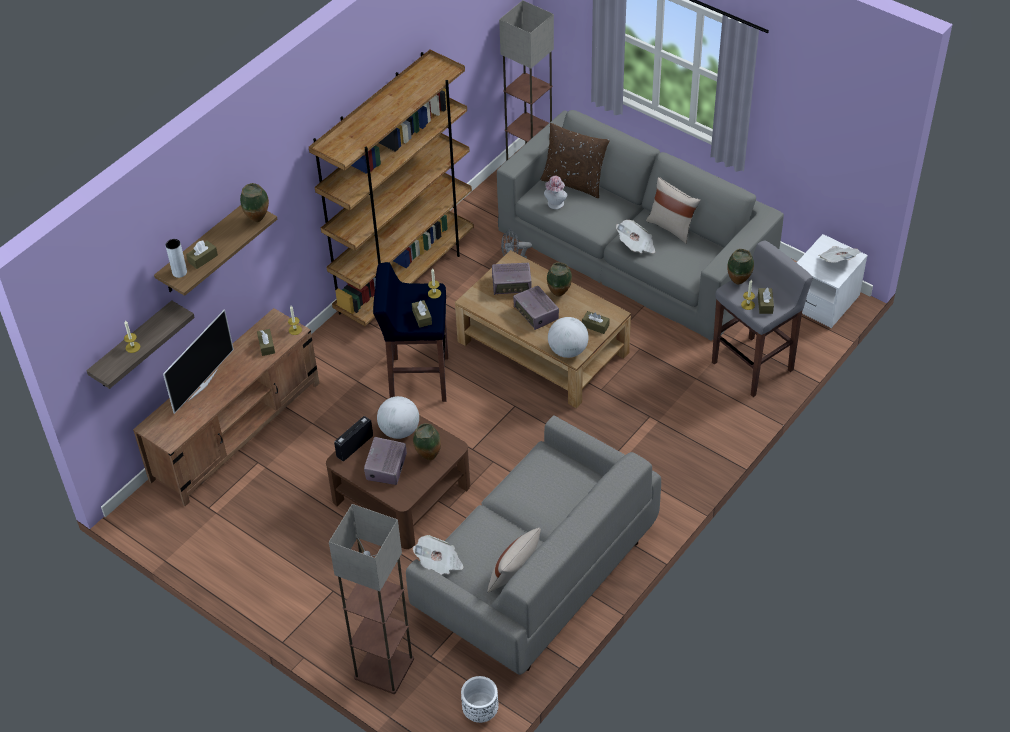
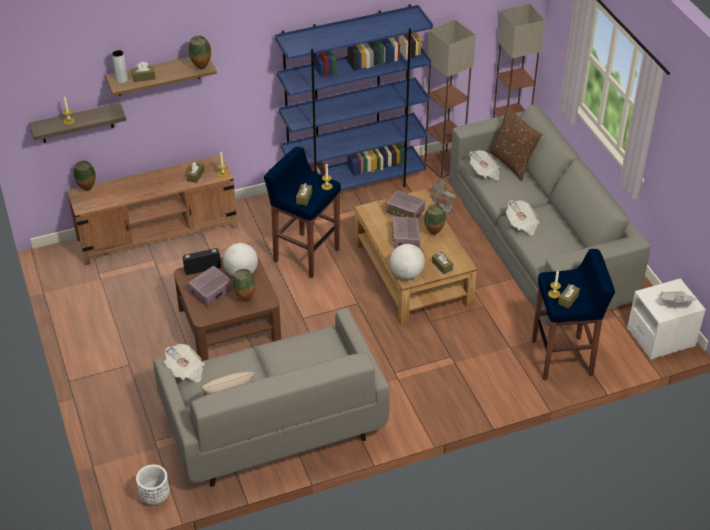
camera: 30 degrees right, 5 degrees down
(202, 385) = (133, 182): television -> none
(383, 669) = (116, 433): floor lamp -> floor lamp (443, 165)
(405, 278) = (354, 186): brown bookcase -> blue bookcase
(555, 205) = (484, 172): hat -> newspaper
(671, 227) = (561, 223): beige pillow -> none
(739, 282) = (561, 275): vase -> vase (87, 190)
(753, 366) = (563, 358): grey stool -> blue stool

